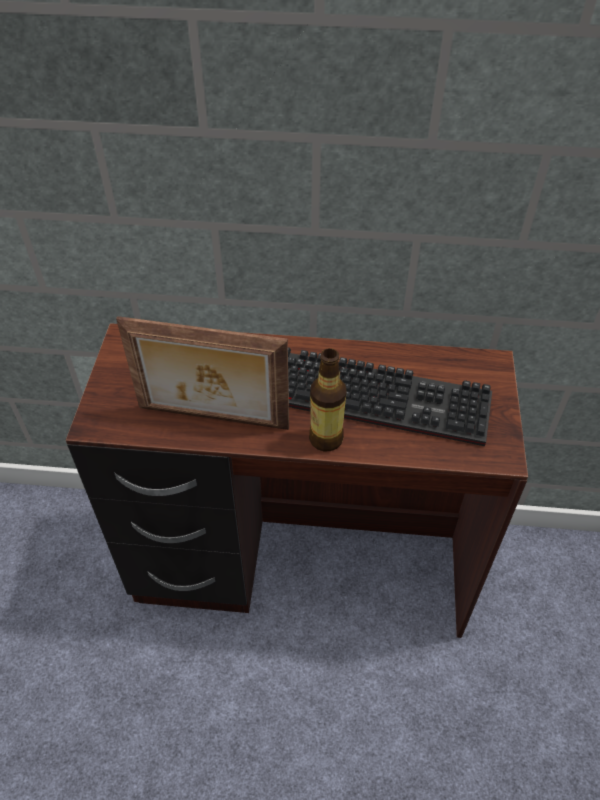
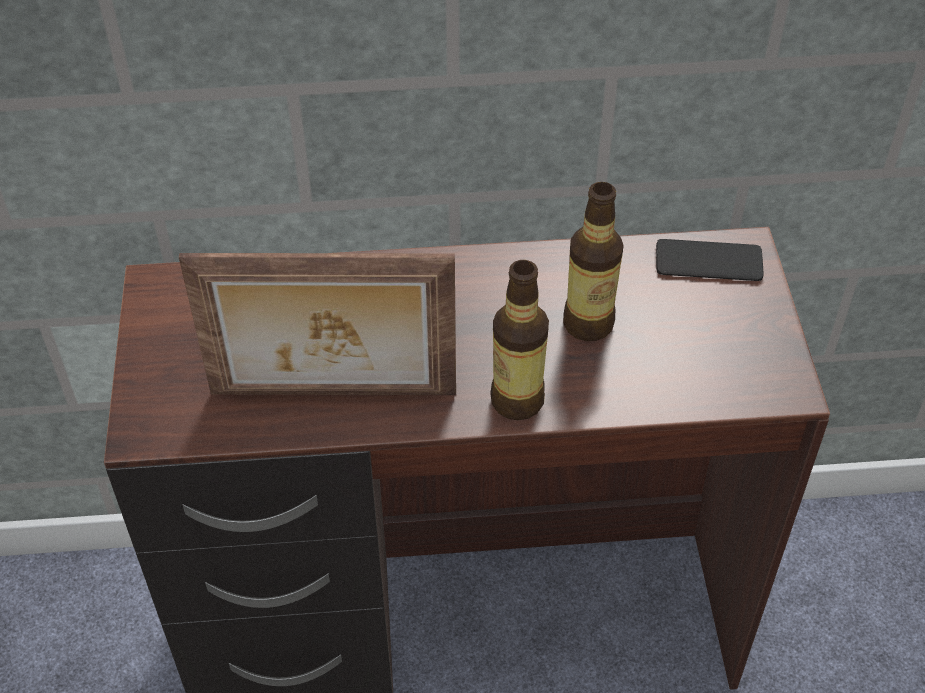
camera: 10 degrees left, 0 degrees up
(382, 396) = (588, 324): keyboard -> bottle
(468, 367) = (708, 261): none -> phone

